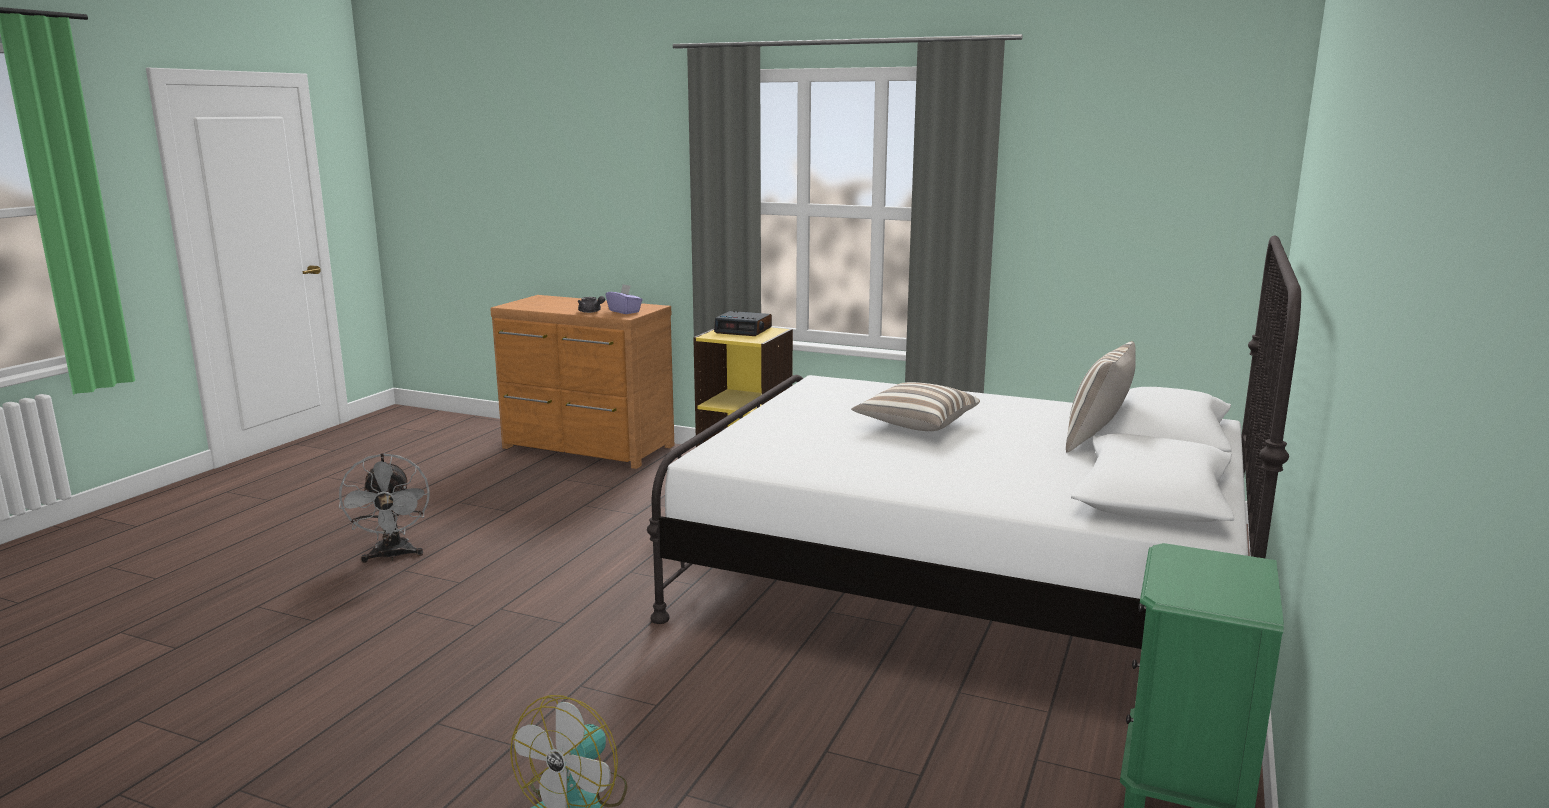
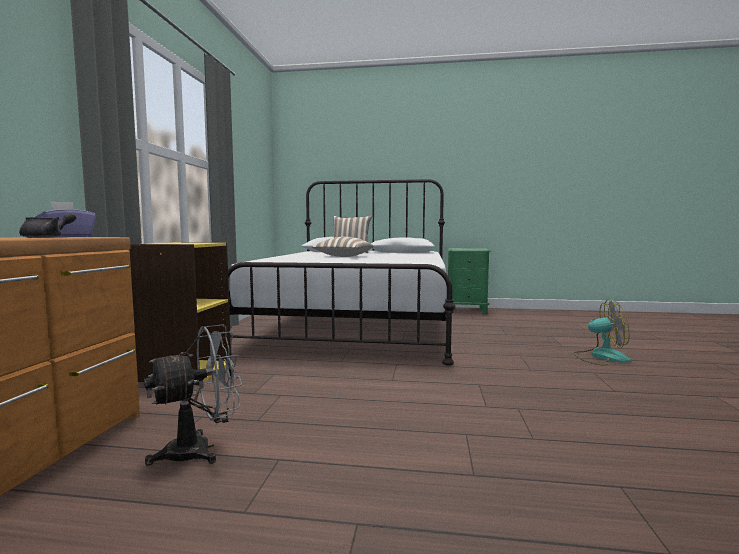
camera: 105 degrees left, 10 degrees down
(392, 556) = (450, 497): grey fan -> grey fan (200, 449)
(744, 330) = (170, 243): alarm clock -> none

